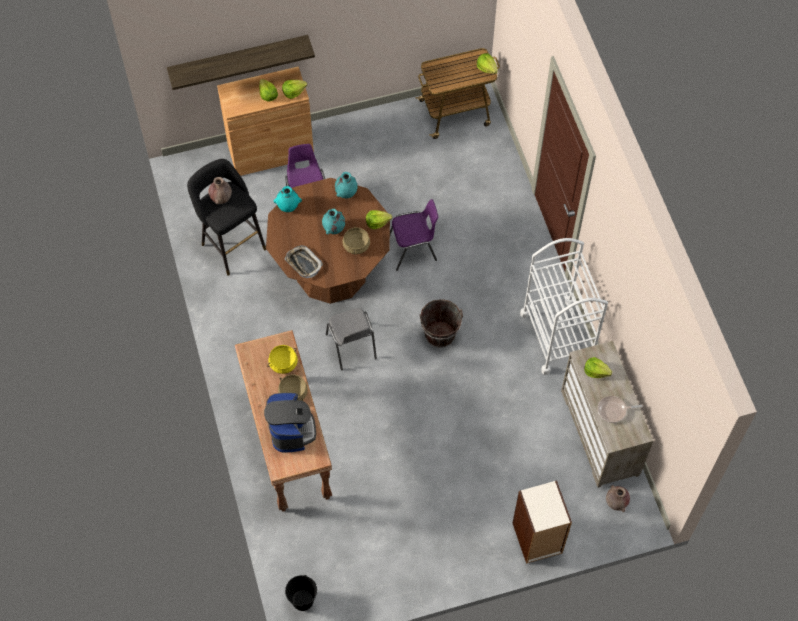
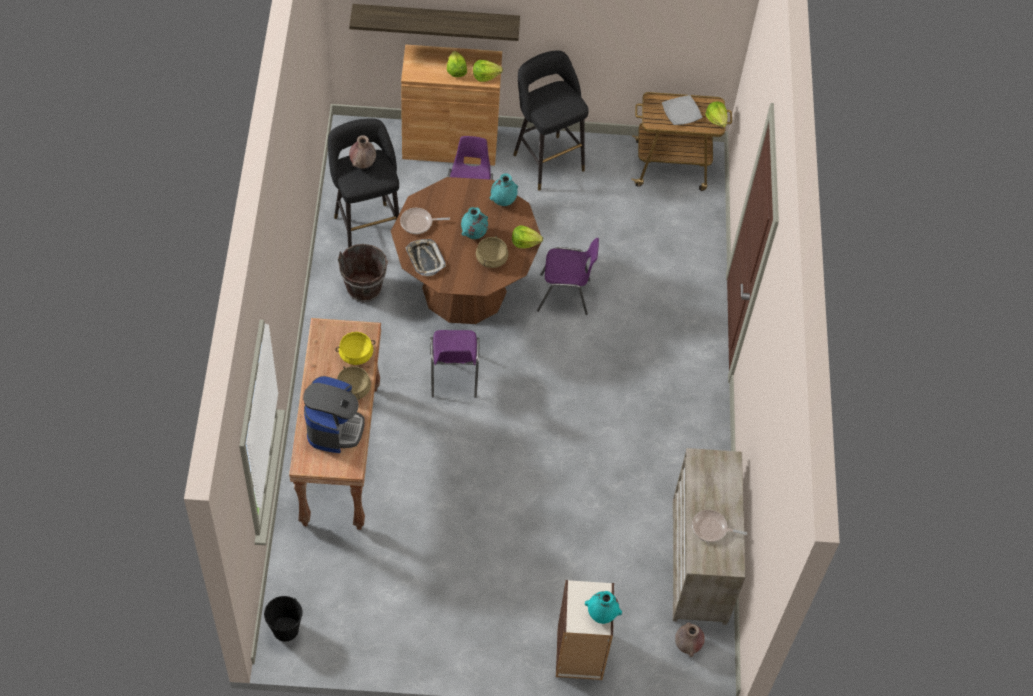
camera: 15 degrees right, 5 degrees down
(286, 234) = (418, 223): none -> frying pan
(288, 207) = (433, 196): turquoise vase -> turquoise vase (601, 615)
(351, 347) = (453, 377): grey chair -> purple chair
(353, 139) = (546, 159): none -> black stool
(440, 335) = (558, 395): brown bucket -> brown bucket (364, 288)
(457, 70) = (682, 112): none -> plate
(557, 336) = (692, 439): white cart -> none
(596, 371) = (708, 479): lettuce -> none

